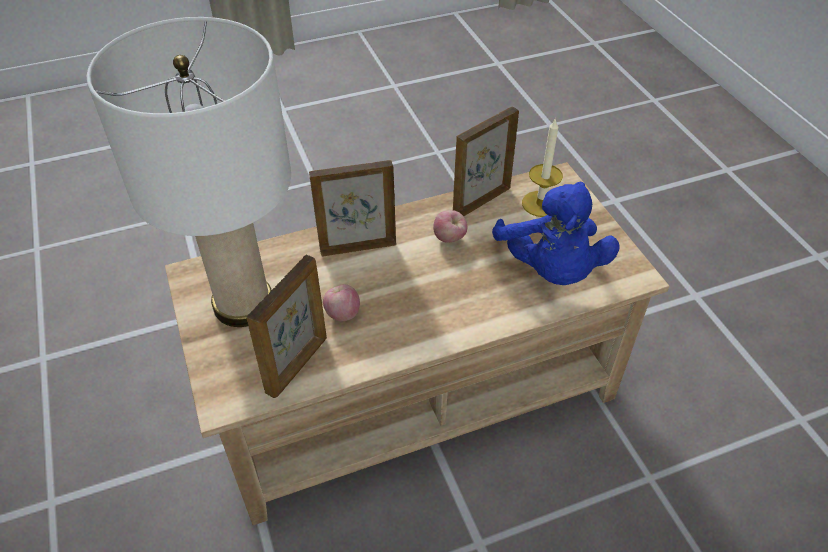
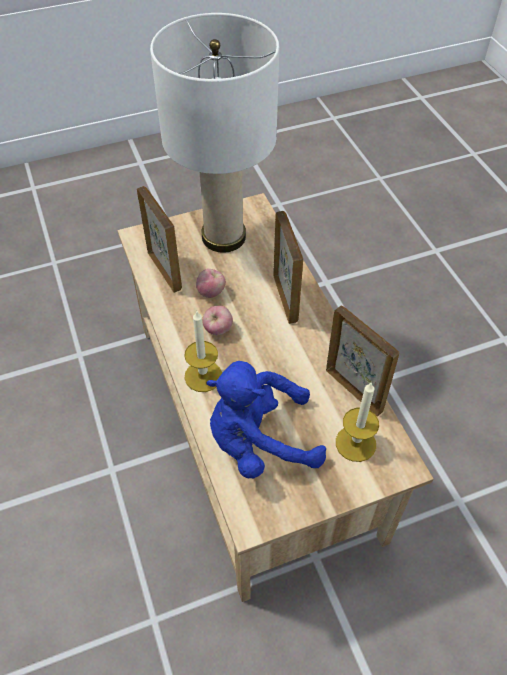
camera: 90 degrees right, 5 degrees up
(298, 365) = (165, 270): picture frame -> picture frame turned 150 degrees counterclockwise
(449, 238) = (299, 363): apple -> apple (218, 330)
(472, 317) = (203, 376): none -> candle

